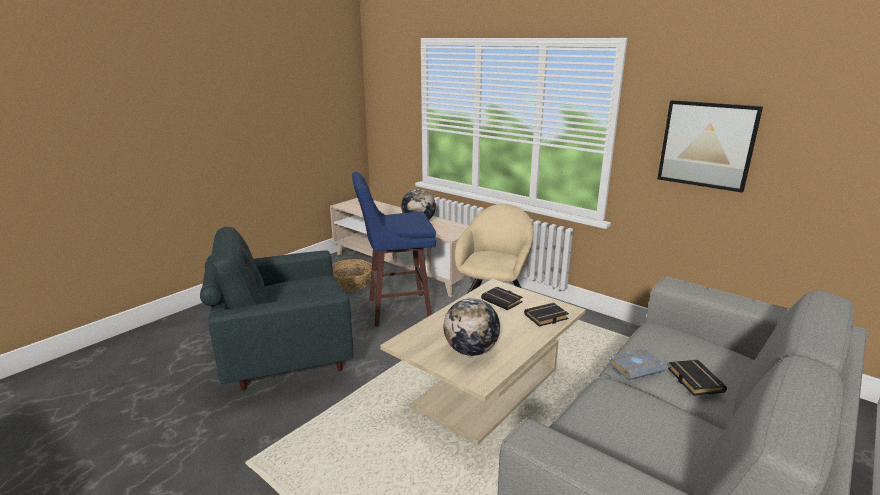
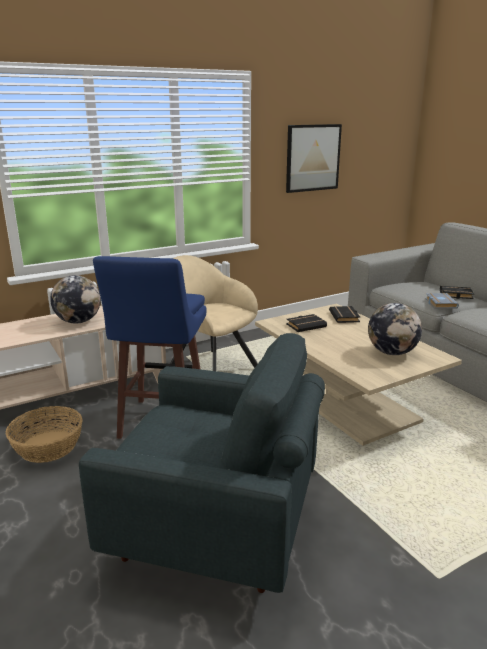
camera: 70 degrees left, 0 degrees up
(286, 356) = (216, 529): grey armchair -> grey armchair turned 75 degrees counterclockwise

